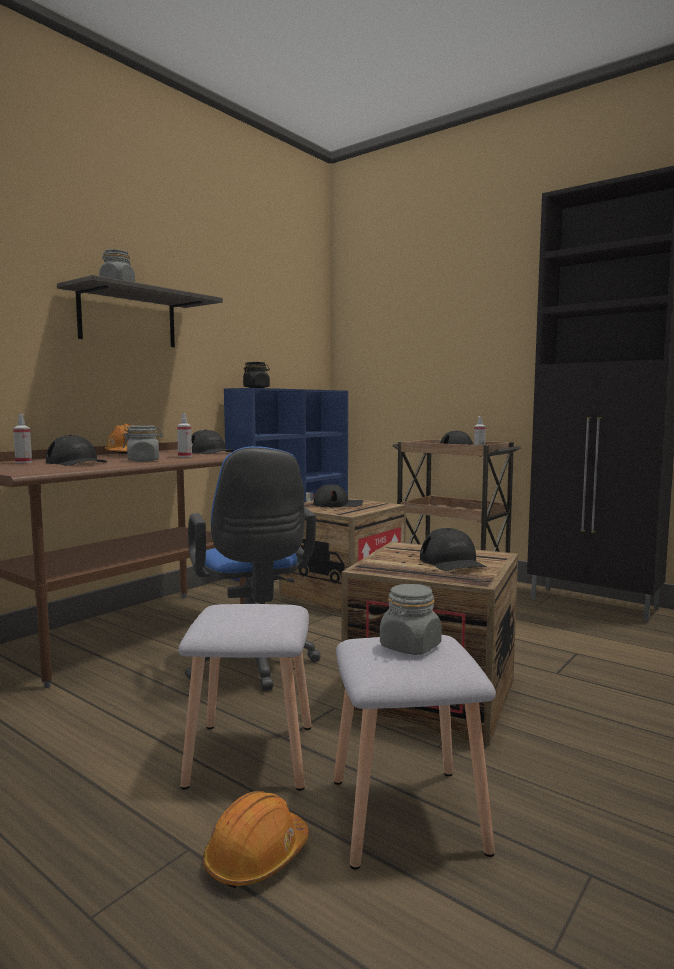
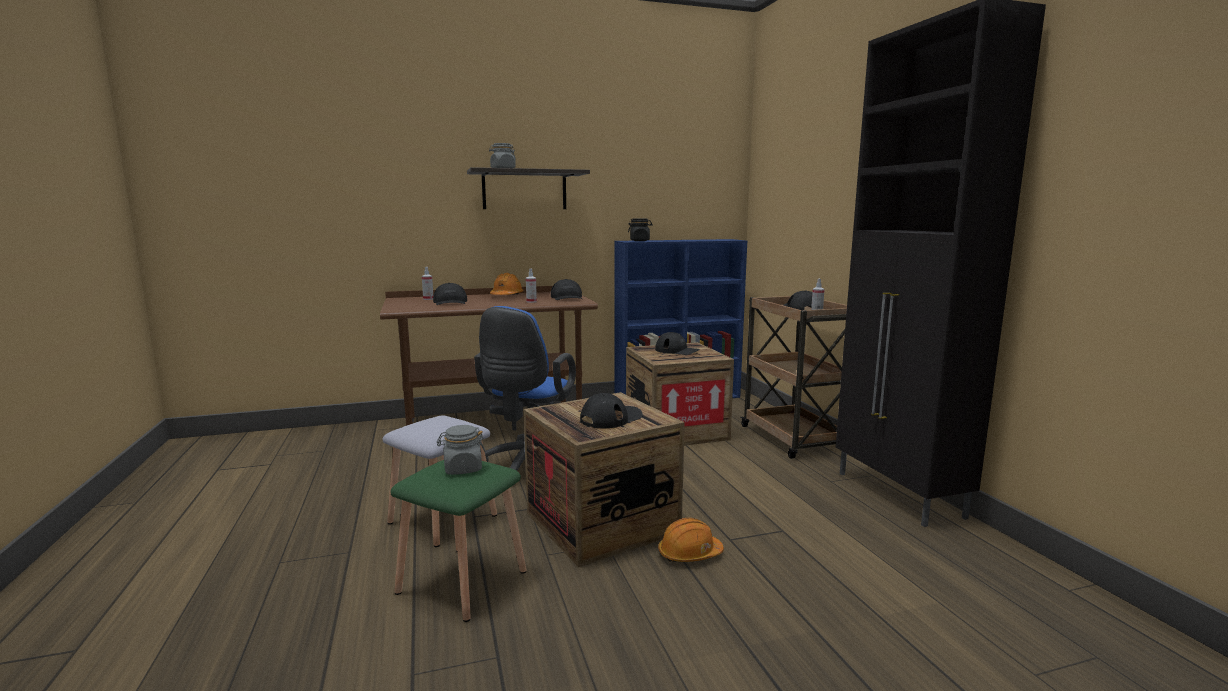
camera: 35 degrees right, 5 degrees up
(144, 461) = (490, 304): grey jar -> none
(256, 857) = (367, 568): orange hard hat -> orange hard hat (689, 554)
(404, 813) = (463, 580): grey stool -> green stool
(452, 562) = (611, 418): black cap -> black cap turned 150 degrees counterclockwise

